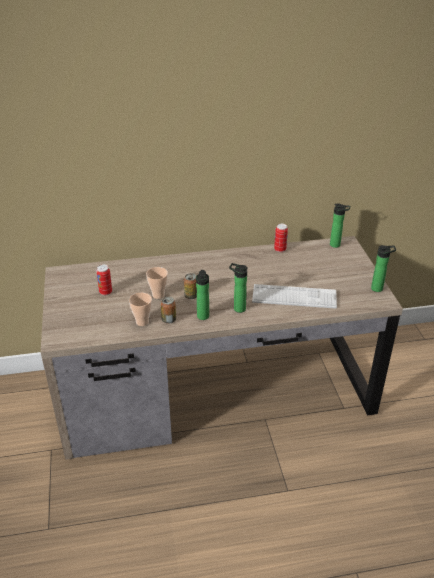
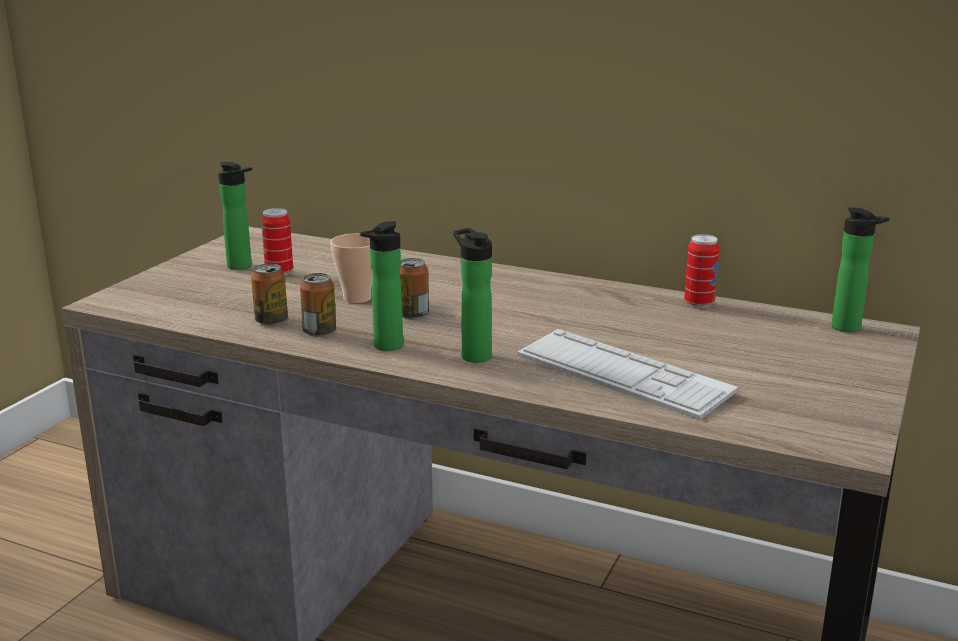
camera: 35 degrees right, 15 degrees down
(142, 322) = (271, 321): cup -> can
(378, 288) = (865, 421): bottle -> bottle (242, 266)

